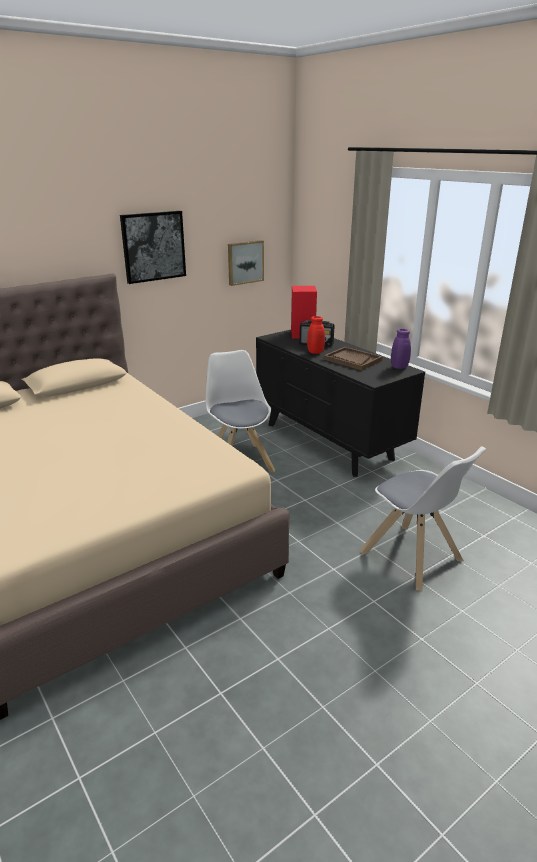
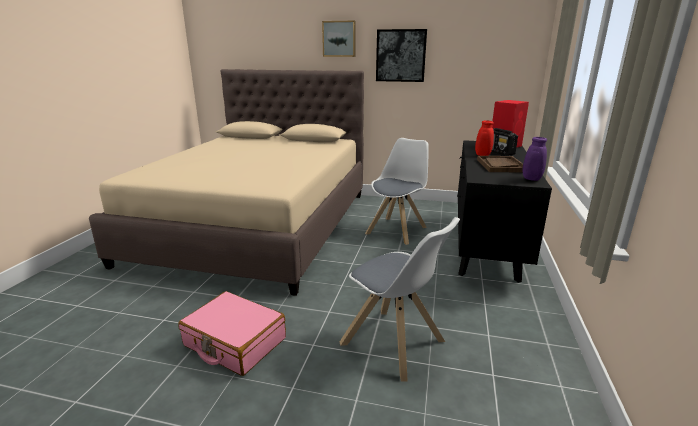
camera: 50 degrees right, 5 degrees down
(245, 262) = (485, 79): picture -> picture (339, 39)
(322, 650) = (234, 342): none -> pink suitcase
(413, 557) = (395, 344): chair -> chair turned 60 degrees counterclockwise

